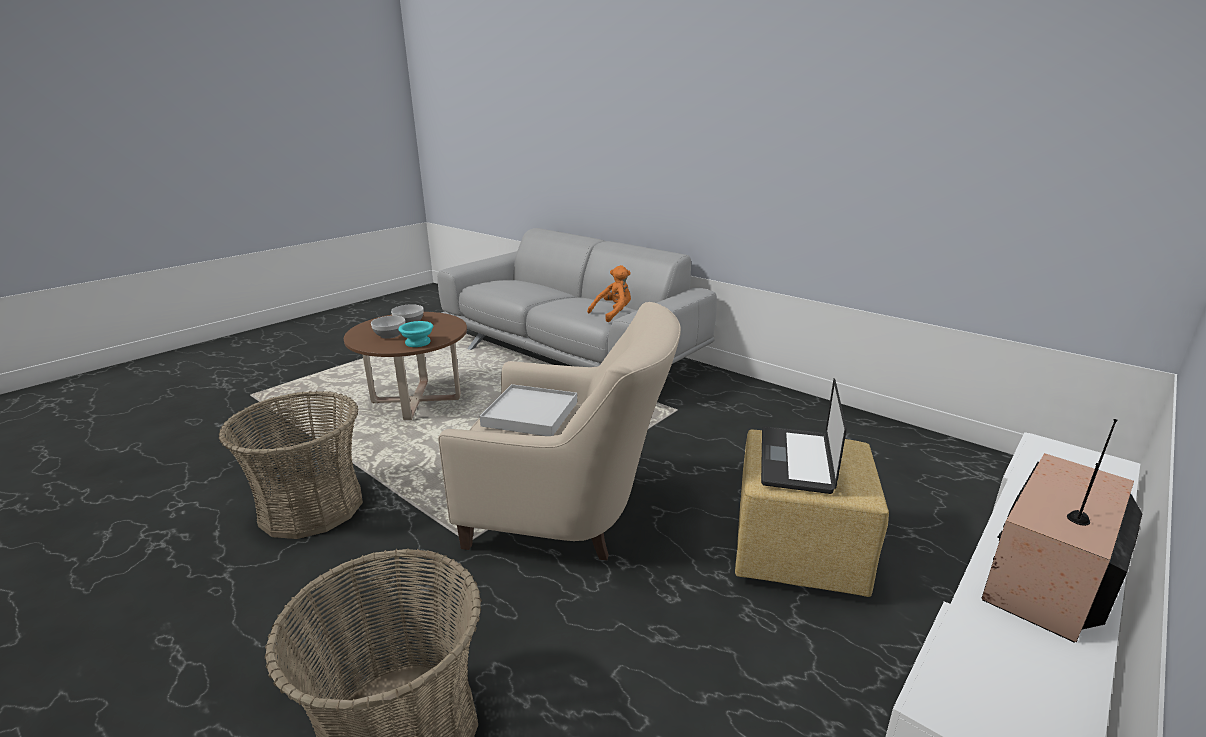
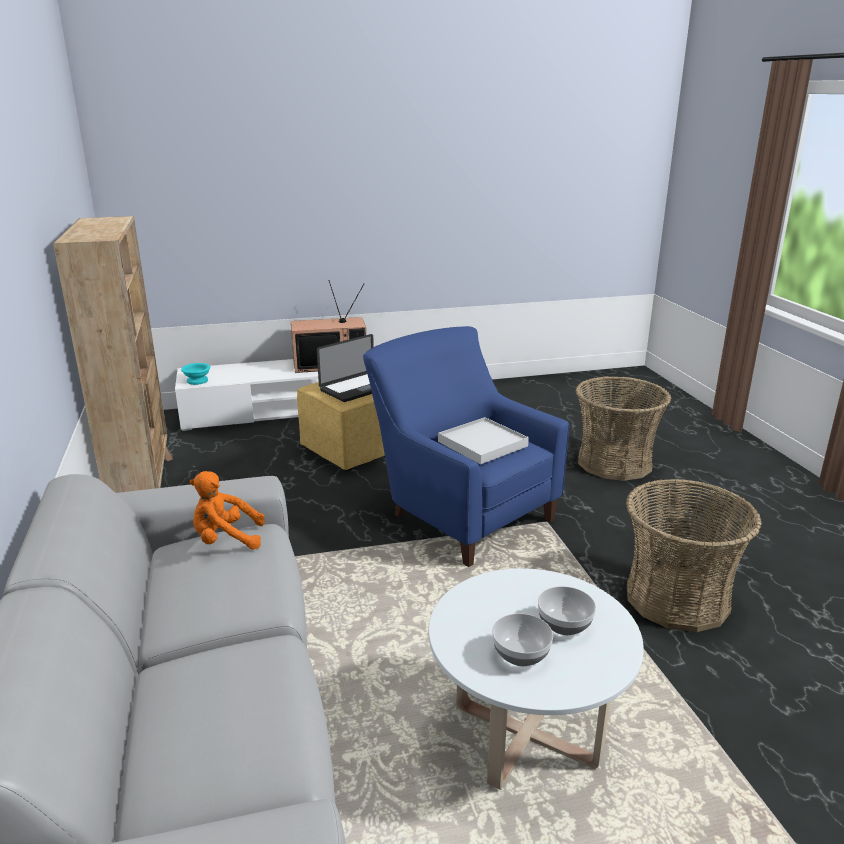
camera: 145 degrees left, 0 degrees up
(416, 401) = (526, 734): brown coffee table -> white coffee table
(417, 342) = (530, 586): turquoise bowl -> turquoise bowl (197, 381)
(571, 514) = (459, 513): beige armchair -> blue armchair
(866, 425) = (143, 487): none -> beige bookcase

